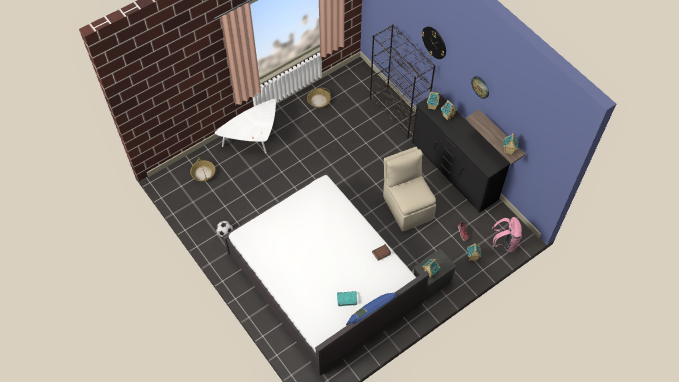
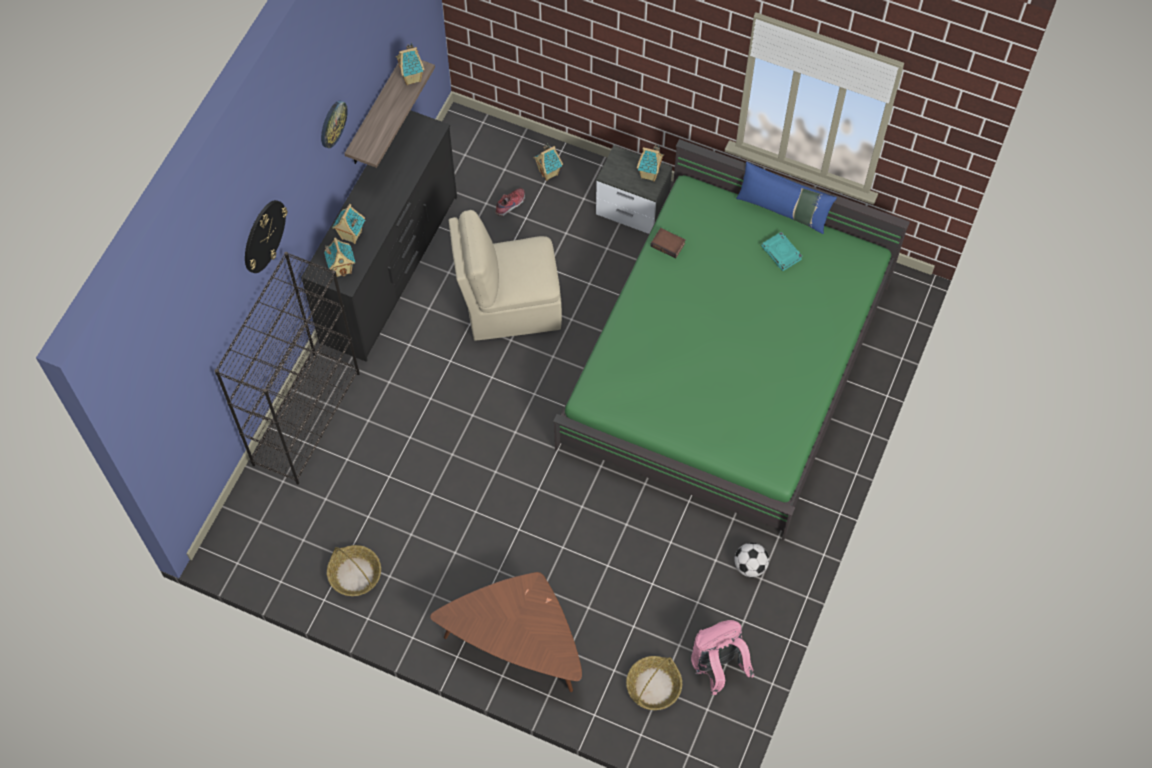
camera: 120 degrees left, 5 degrees up
(253, 138) = (517, 643): white coffee table -> brown coffee table
(323, 277) = (727, 363): white bed -> green bed
(407, 206) = (509, 306): beige chair -> beige chair turned 45 degrees clockwise
(505, 243) = (493, 140): pink backpack -> pink backpack (717, 666)

